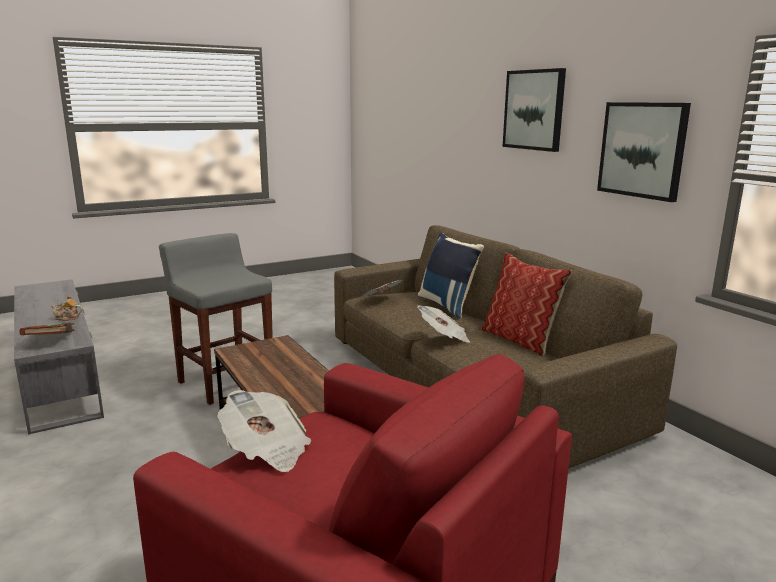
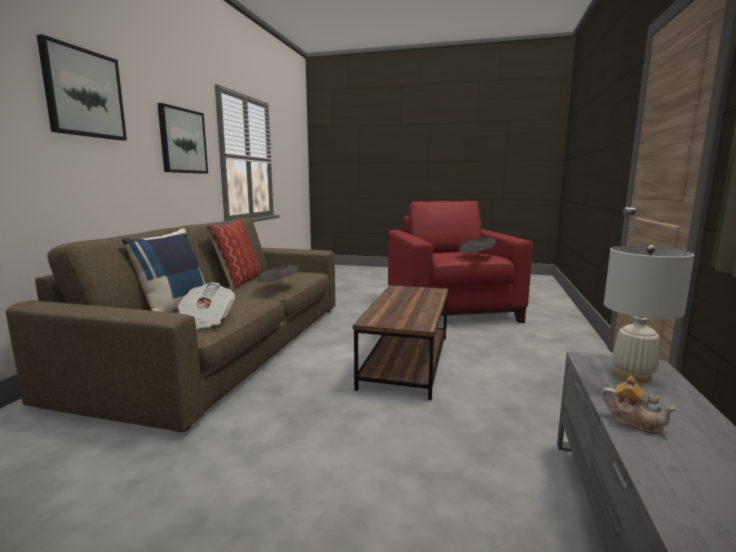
camera: 135 degrees left, 5 degrees down
(51, 340) = (632, 375): brown book -> white table lamp
(225, 382) = (393, 434): grey stool -> none

